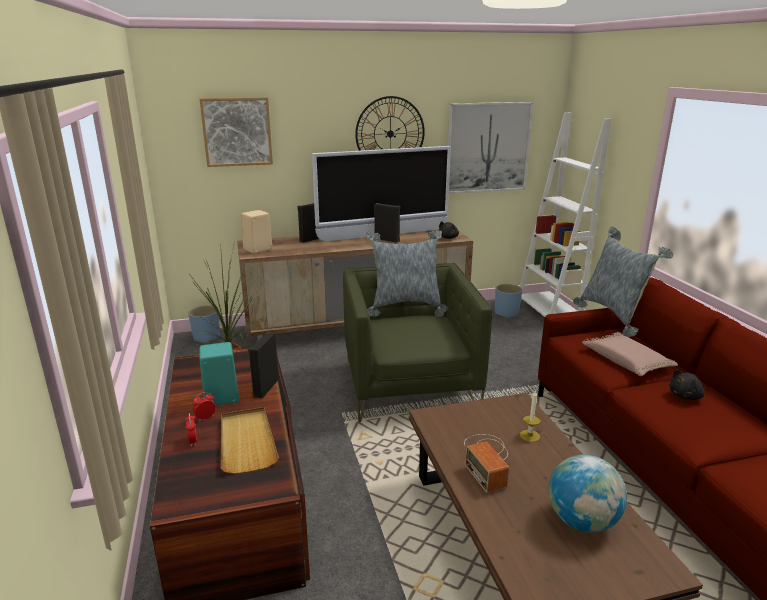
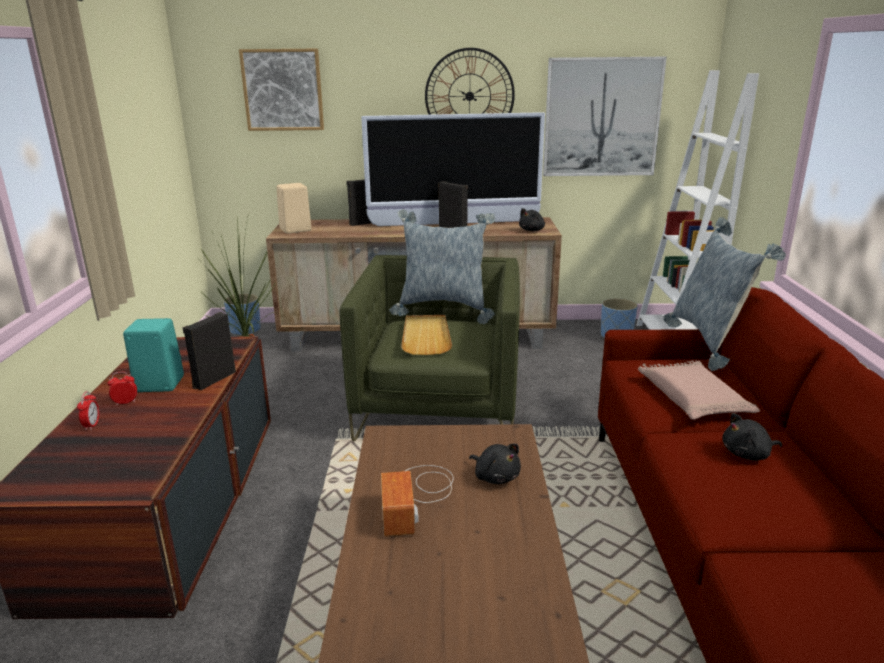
camera: 15 degrees right, 0 degrees up
(247, 441) = (146, 434): beige tray -> beige tray (426, 337)
(529, 436) = (495, 476): candle -> black plush toy
(582, 521) = (485, 595): globe -> none

